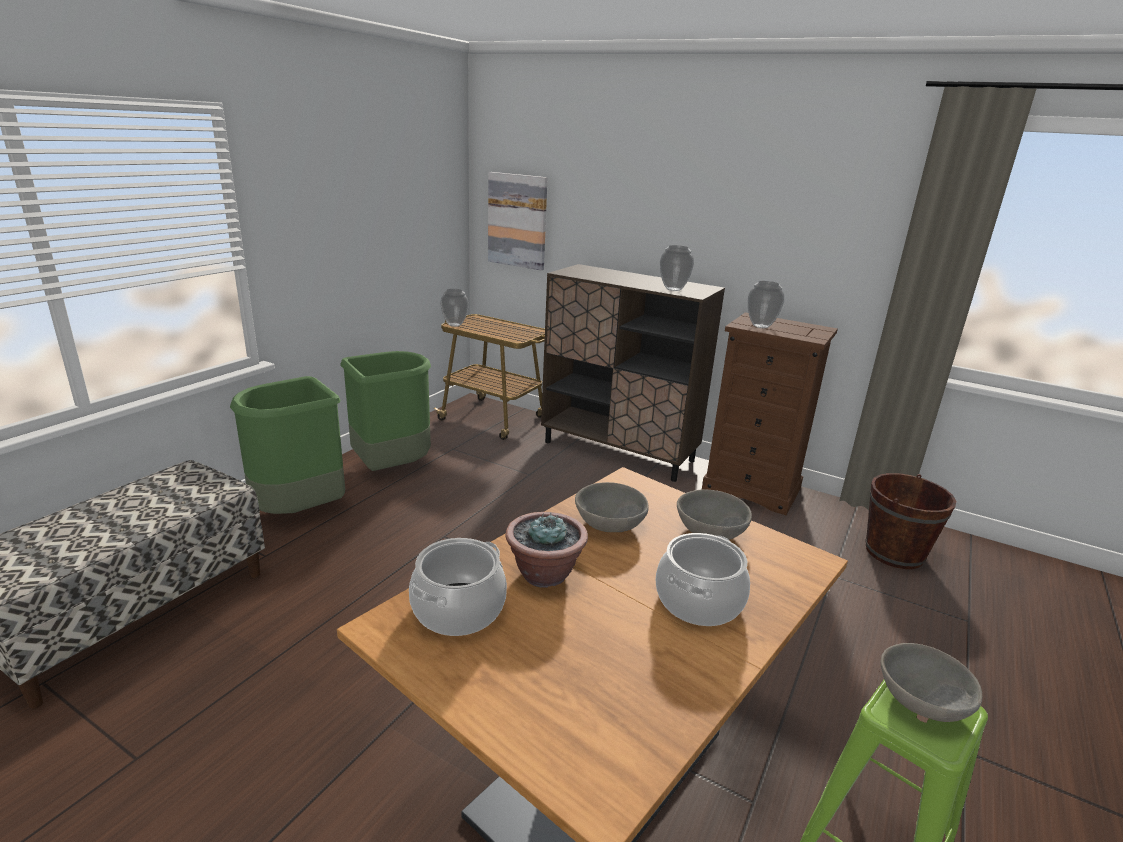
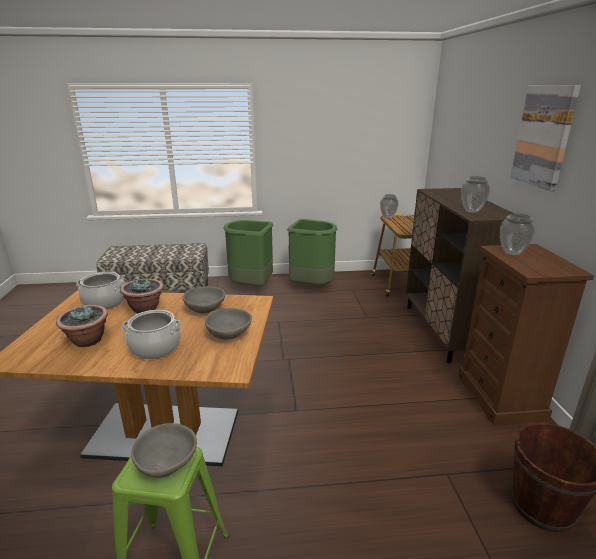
camera: 55 degrees right, 0 degrees up
(517, 221) = (444, 154): picture -> picture (544, 136)
(611, 665) = (88, 341): none -> potted plant

